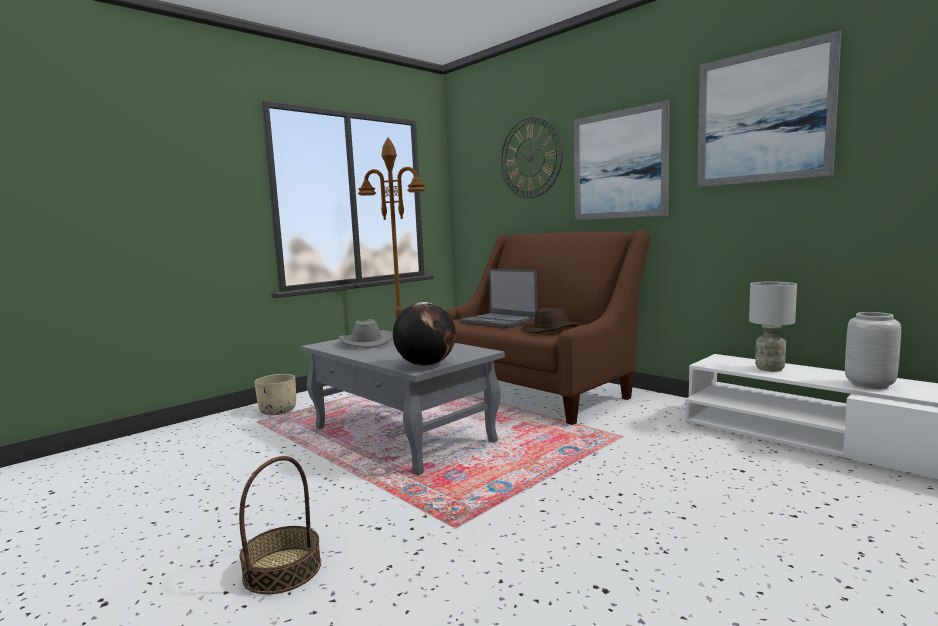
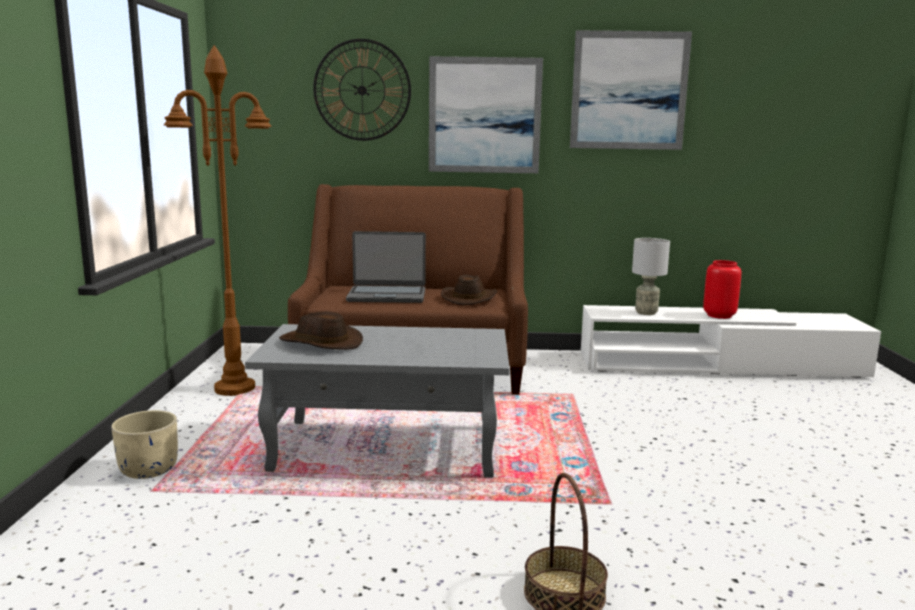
camera: 45 degrees left, 5 degrees up
(365, 342) = (320, 343): grey hat -> brown hat
(425, 365) = (482, 356): globe -> none
(869, 385) = (719, 316): grey vase -> red vase

